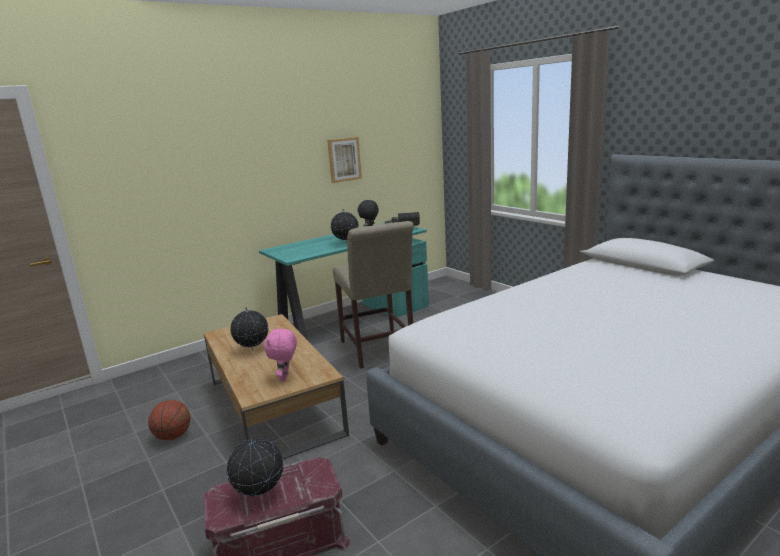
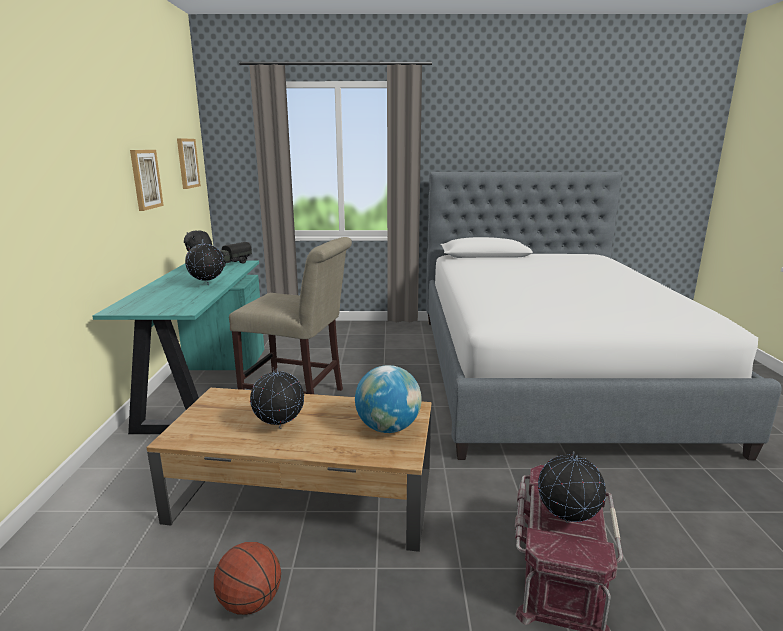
camera: 55 degrees left, 0 degrees up
(285, 377) = (388, 428): pink plush toy -> globe
(409, 142) = (187, 163): none -> picture

